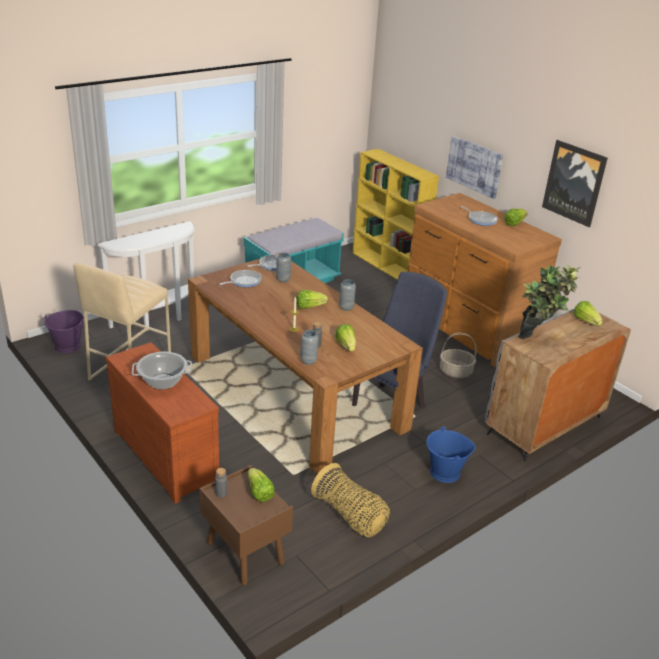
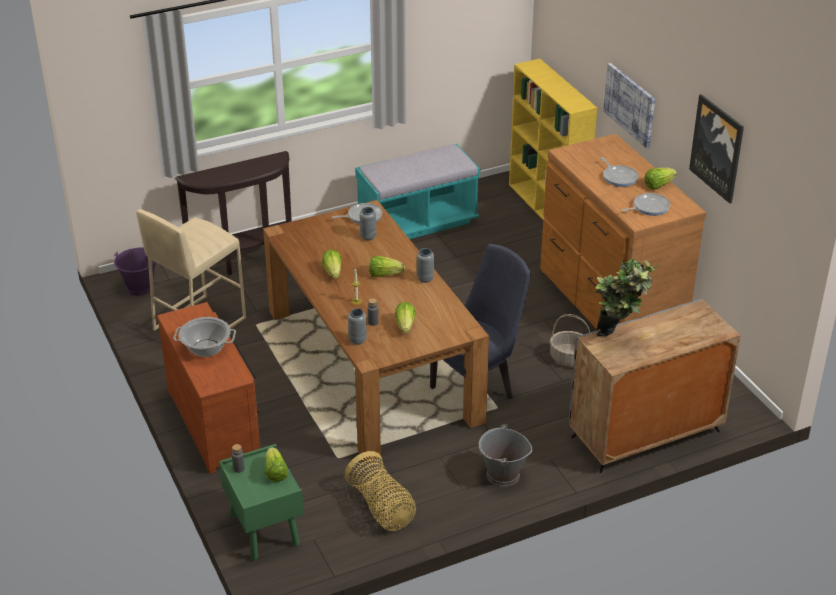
camera: 15 degrees right, 5 degrees up
(158, 319) = (245, 261): white console table -> brown console table
(243, 281) = (323, 236): frying pan -> frying pan (649, 207)
(244, 552) = (263, 529): brown nightstand -> green nightstand
(444, 473) = (502, 475): blue bucket -> grey bucket
(586, 321) = (691, 320): lettuce -> lettuce (333, 272)

